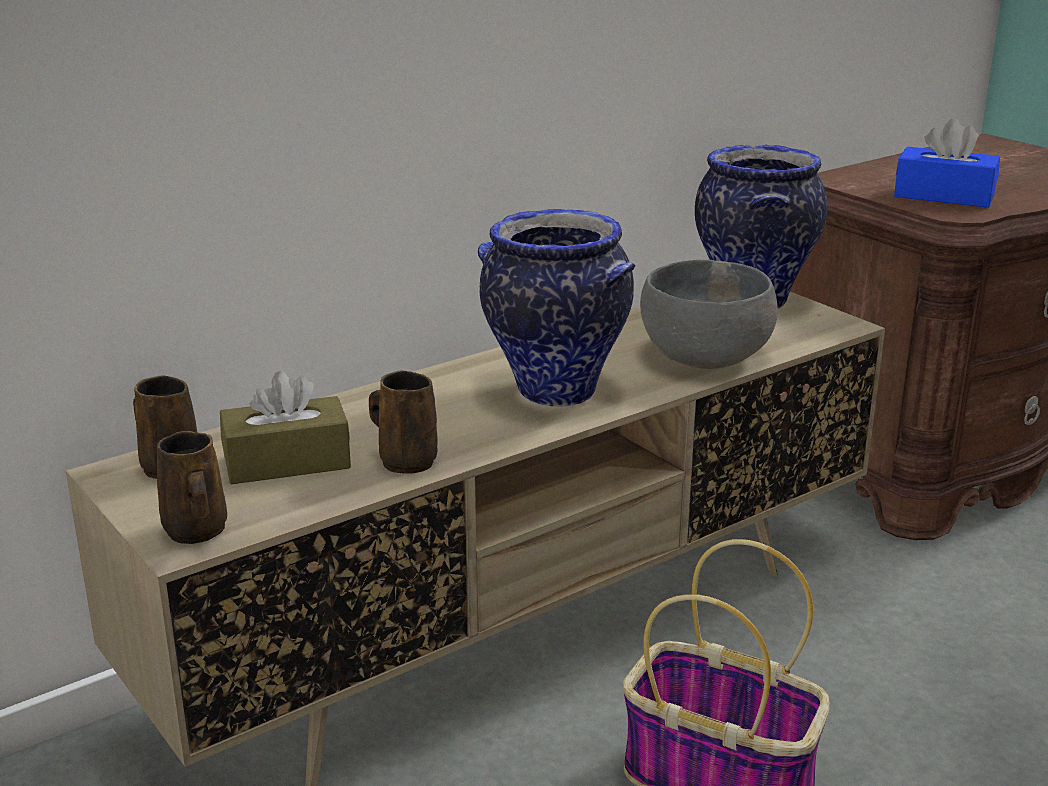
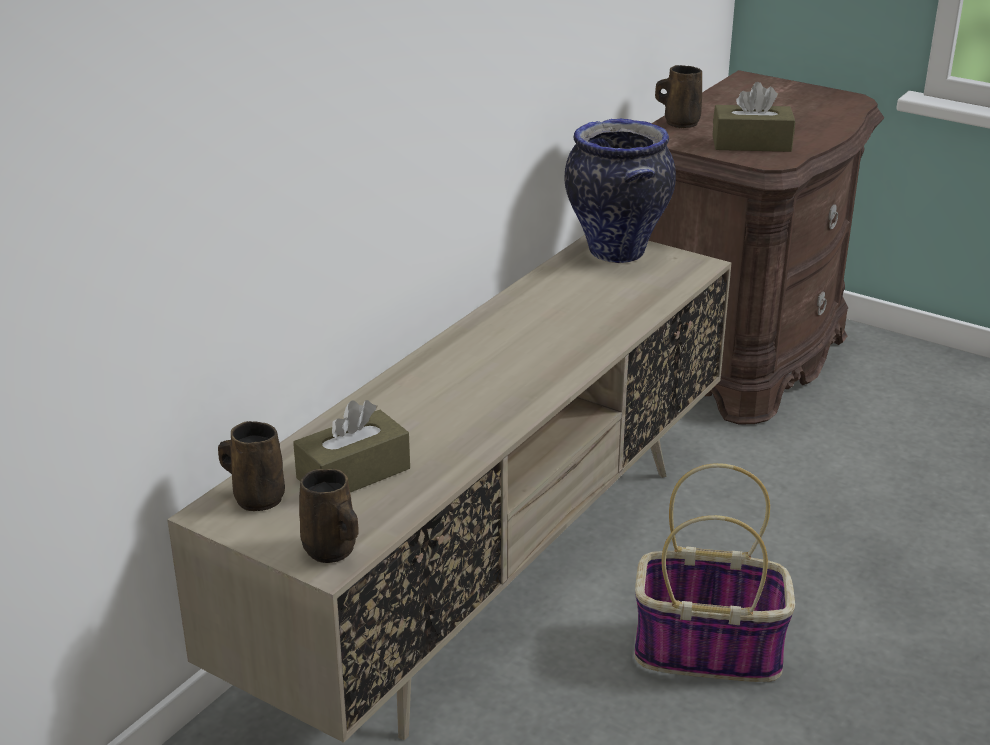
camera: 20 degrees left, 5 degrees up
(405, 461) = (449, 453): brown mug -> brown mug (679, 123)
(554, 392) = (519, 367): vase -> none
(706, 356) = (614, 312): grey bowl -> none
(944, 196) = (751, 143): blue tissue box -> brown tissue box

